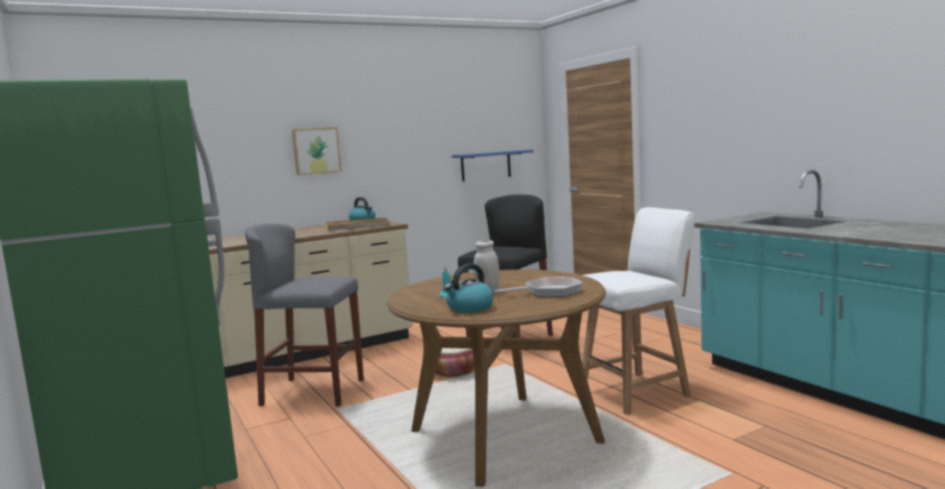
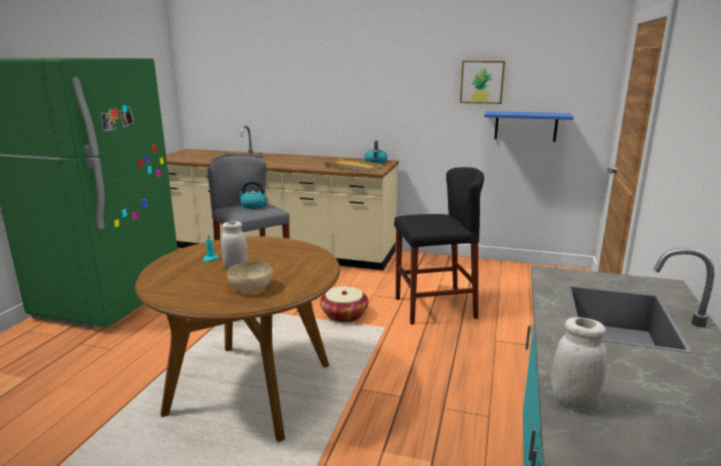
camera: 45 degrees right, 10 degrees up
(316, 151) = (354, 95): picture -> picture (482, 82)
(469, 308) = (173, 278): kettle -> kettle (253, 206)
(549, 292) = (251, 288): frying pan -> beige bowl
(636, 392) = (404, 414): white chair -> none
(876, 236) = (573, 401): none -> white jar

